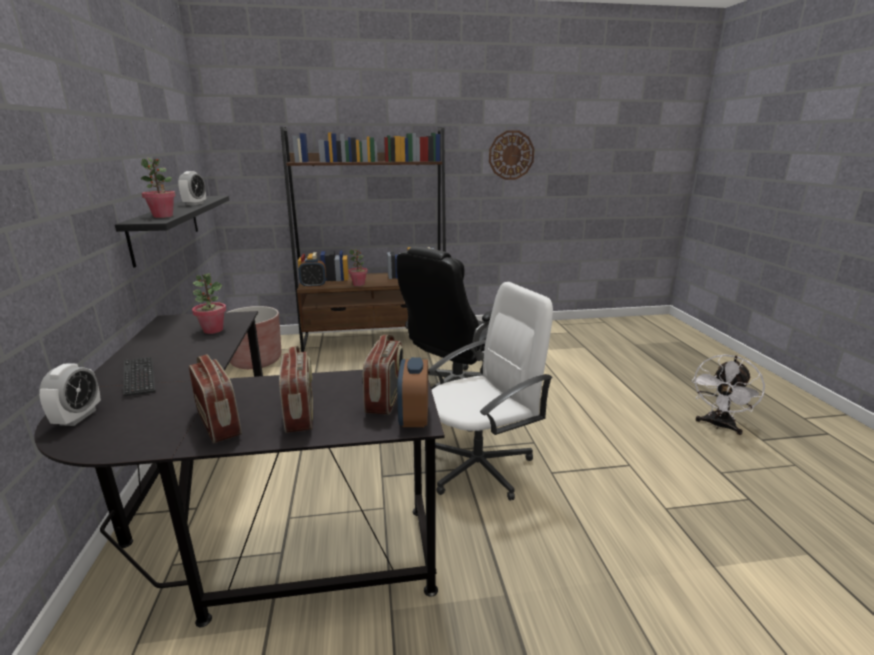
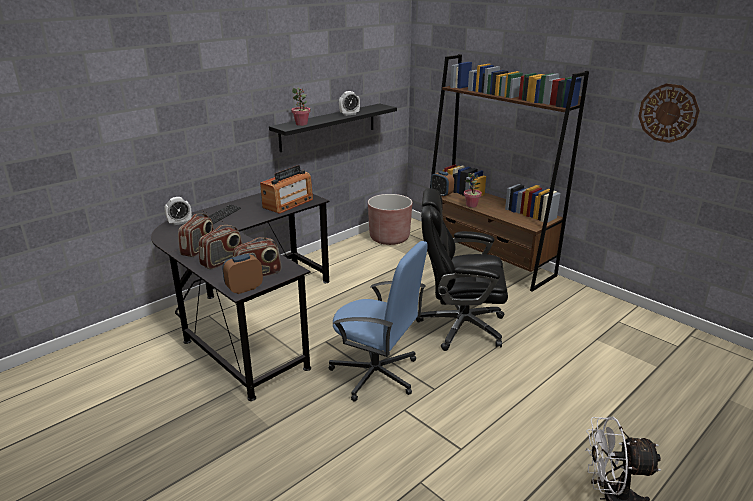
camera: 55 degrees right, 5 degrees up
(213, 330) = (288, 203): potted plant -> radio
(479, 466) = (376, 374): white office chair -> blue office chair

